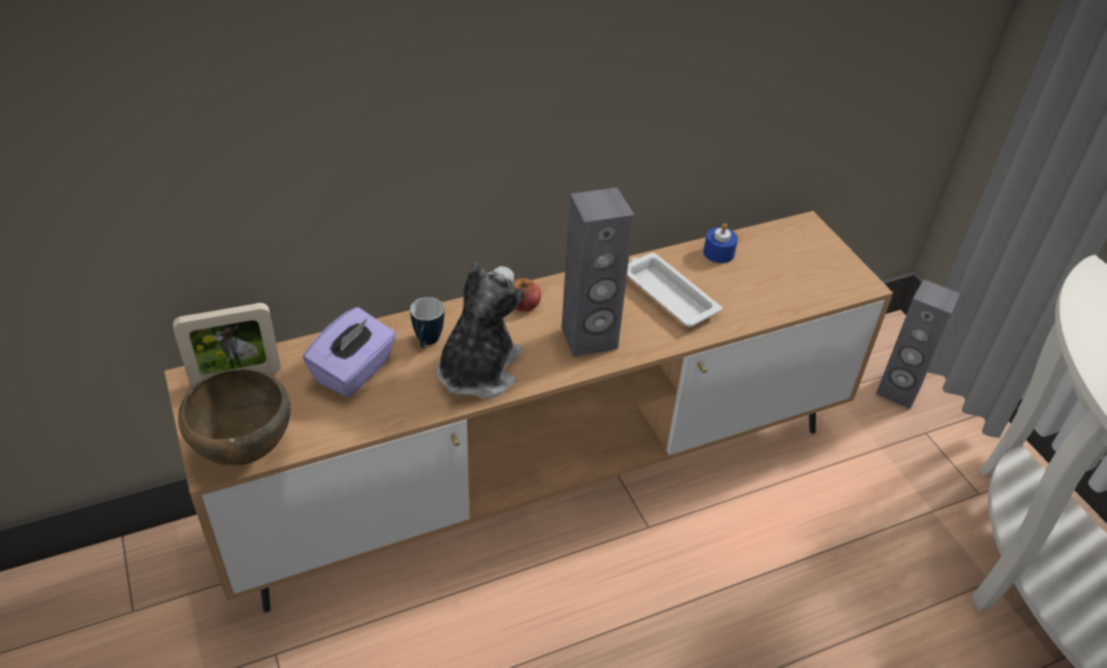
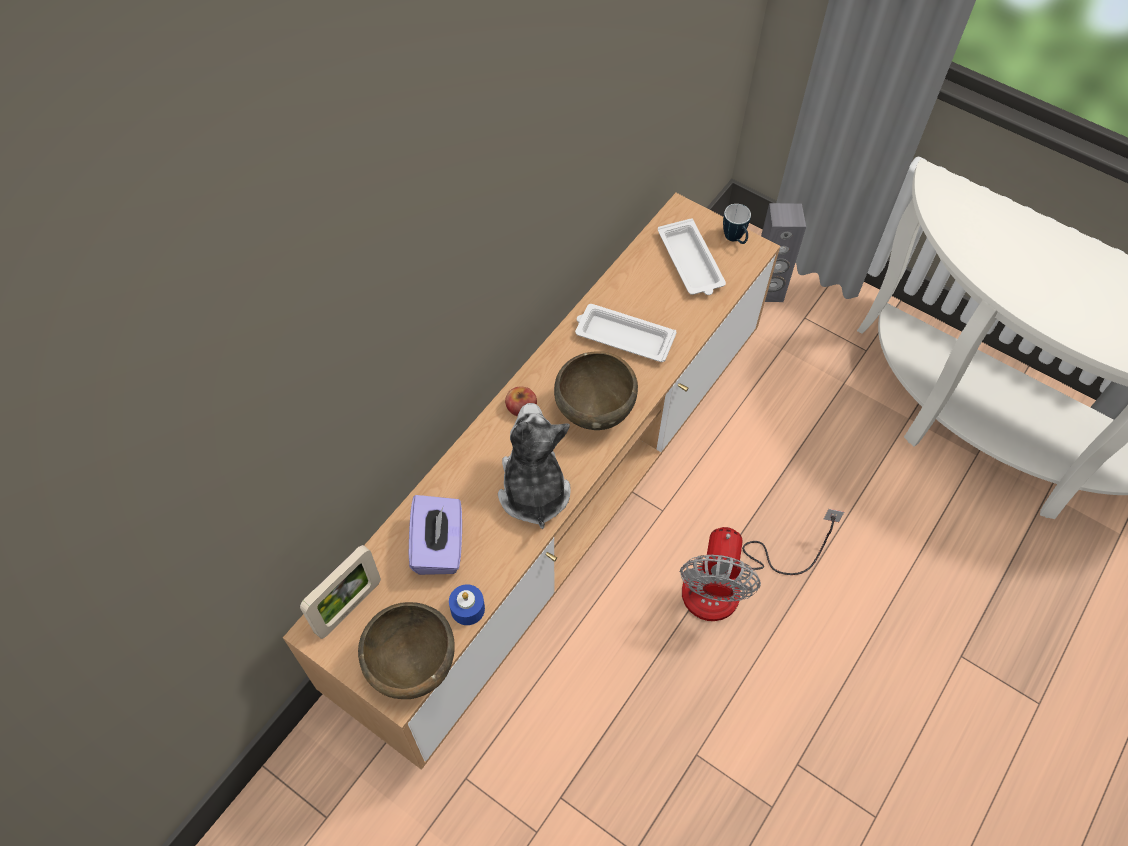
camera: 30 degrees left, 15 degrees up
(427, 343) = (475, 488): mug -> mug (735, 240)
(589, 338) = (594, 412): grey speaker -> brown bowl
(671, 632) = (730, 584): none -> fan
(718, 253) = (633, 274): blue candle -> blue candle (467, 609)
(784, 267) = (691, 263): none -> white tray

